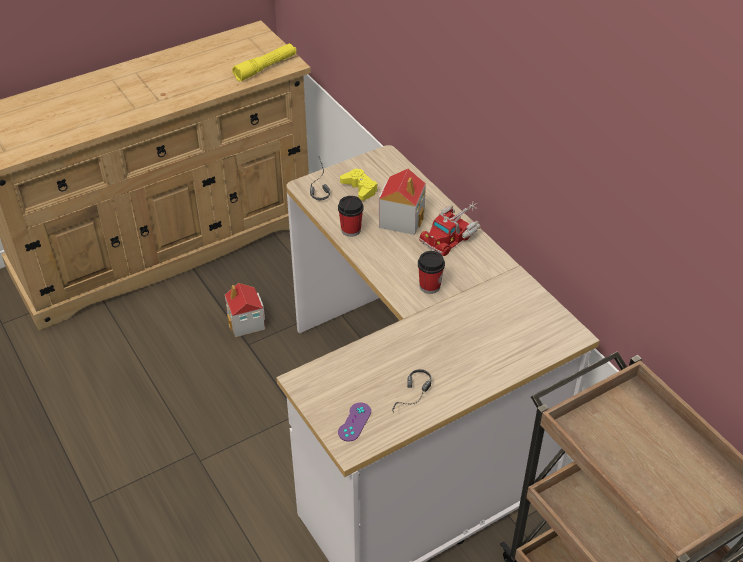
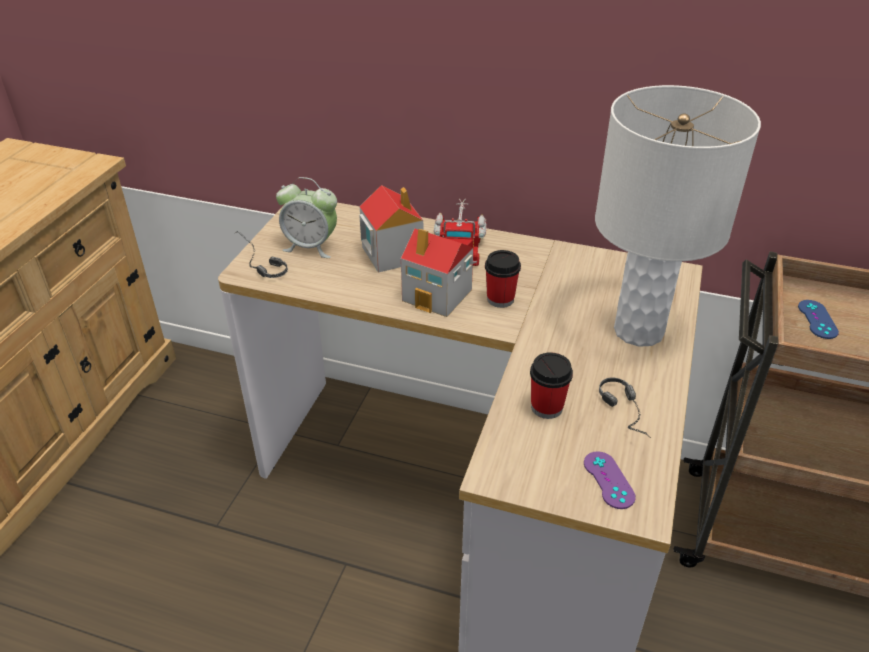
camera: 40 degrees left, 5 degrees down
(246, 323) = (192, 504): toy house -> toy house (438, 295)
(265, 67) = (66, 176): yellow flashlight -> none
(351, 230) = (351, 288): cup -> cup (546, 407)
(360, 188) = (311, 246): yellow game controller -> alarm clock
(488, 355) = (638, 330): none -> white table lamp
(614, 419) = (817, 319): none -> blue game controller

